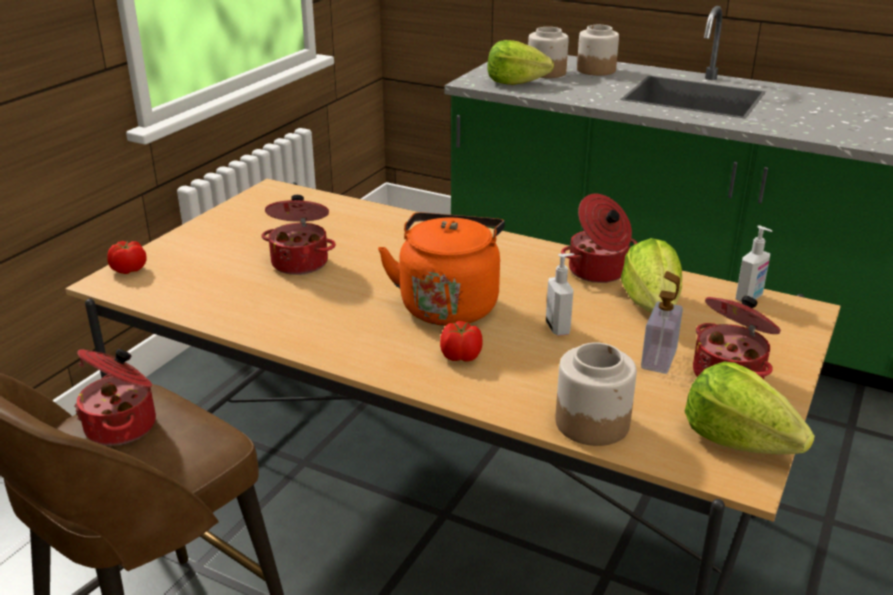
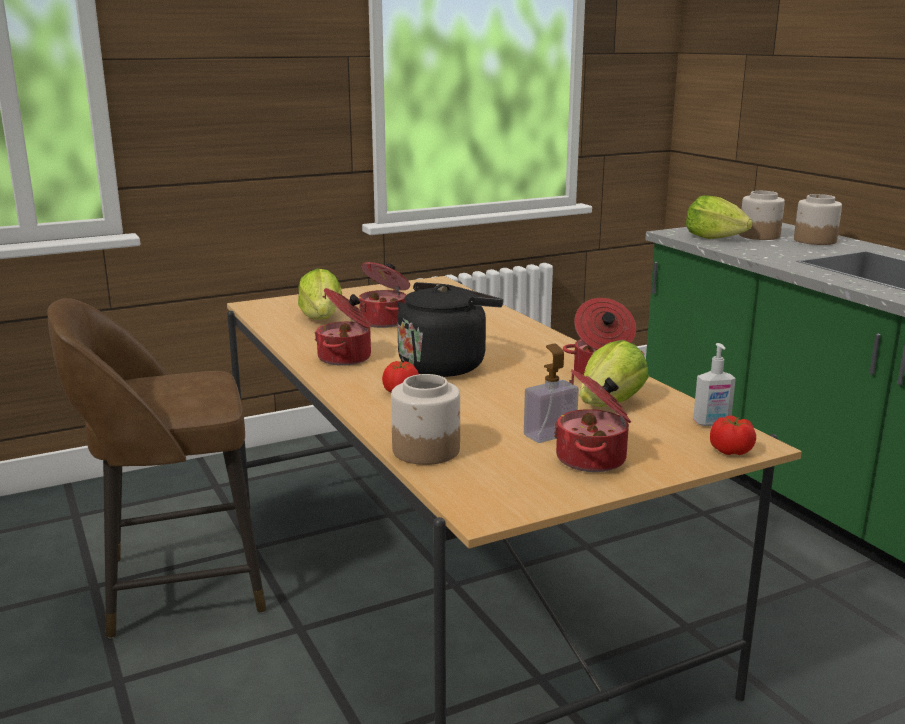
camera: 35 degrees right, 10 degrees down
(123, 426) = (176, 383): cooking pot -> cooking pot (346, 358)
(129, 270) = (275, 302): tomato -> tomato (730, 451)
(449, 304) = (445, 365): orange kettle -> black kettle
(558, 328) = (503, 397): soap dispenser -> none
(737, 440) = (521, 494): lettuce -> lettuce (321, 318)

